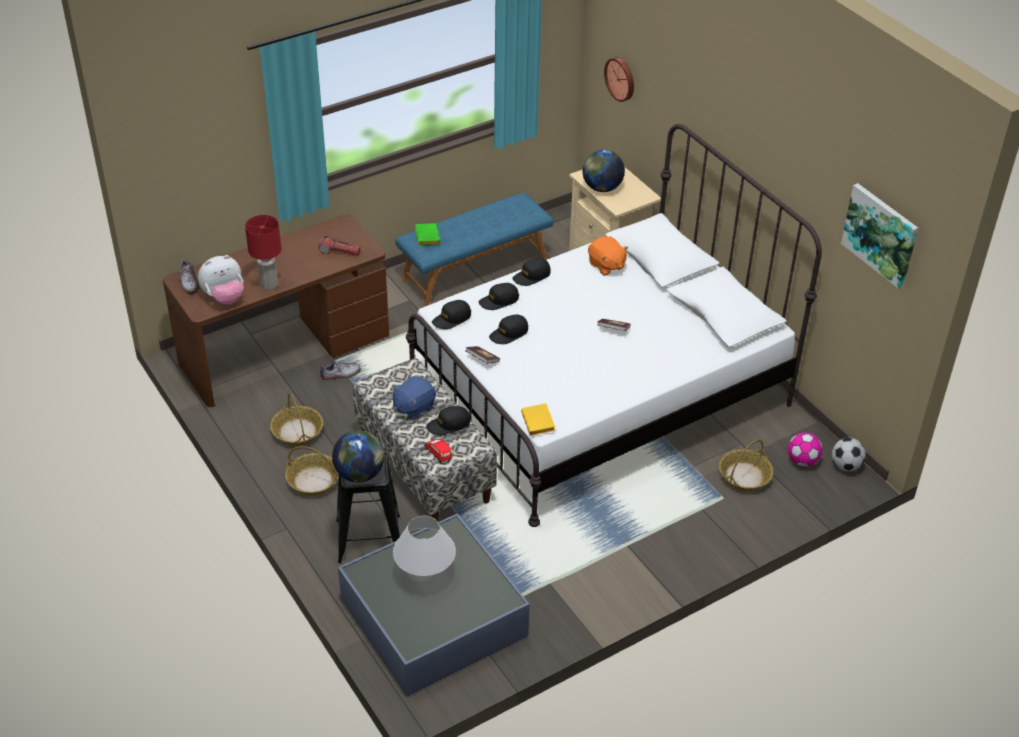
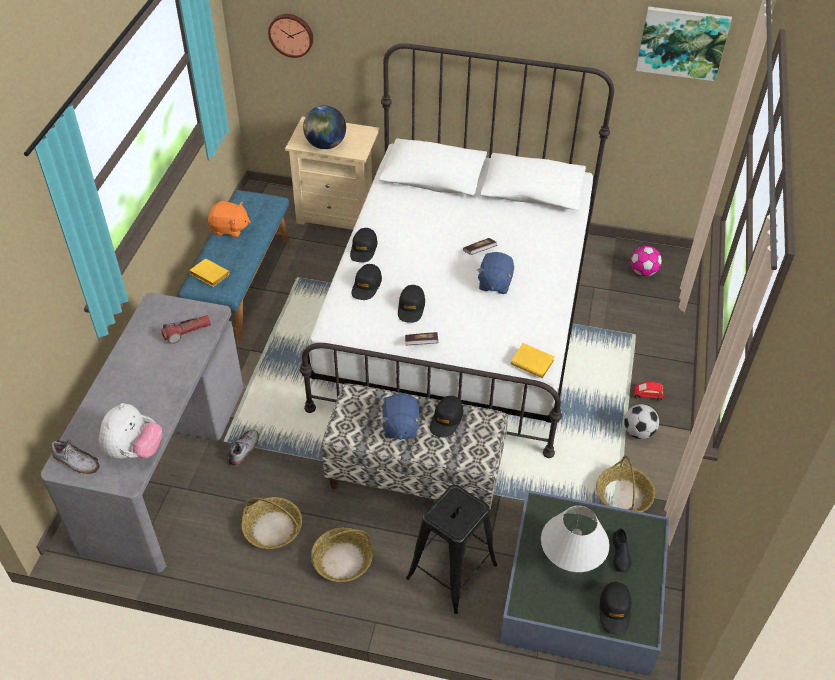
camera: 45 degrees left, 5 degrees up
(269, 285) = (162, 407): red table lamp -> none
(284, 349) = (165, 464): brown desk -> grey desk
(360, 474) = (457, 518): globe -> none
(426, 236) = (208, 275): green book -> yellow book
(439, 454) = (472, 450): red toy car -> red toy car (647, 395)
(451, 319) = (352, 327): black cap -> black cap (615, 610)
(463, 596) = (620, 554): none -> black shoe
(591, 357) = (494, 283): none -> blue plush toy
(606, 266) = (406, 205): orange plush toy -> orange plush toy (230, 229)
(744, 476) = (626, 309): basket -> basket (623, 496)
(845, 466) = (670, 257): football -> football (638, 432)

